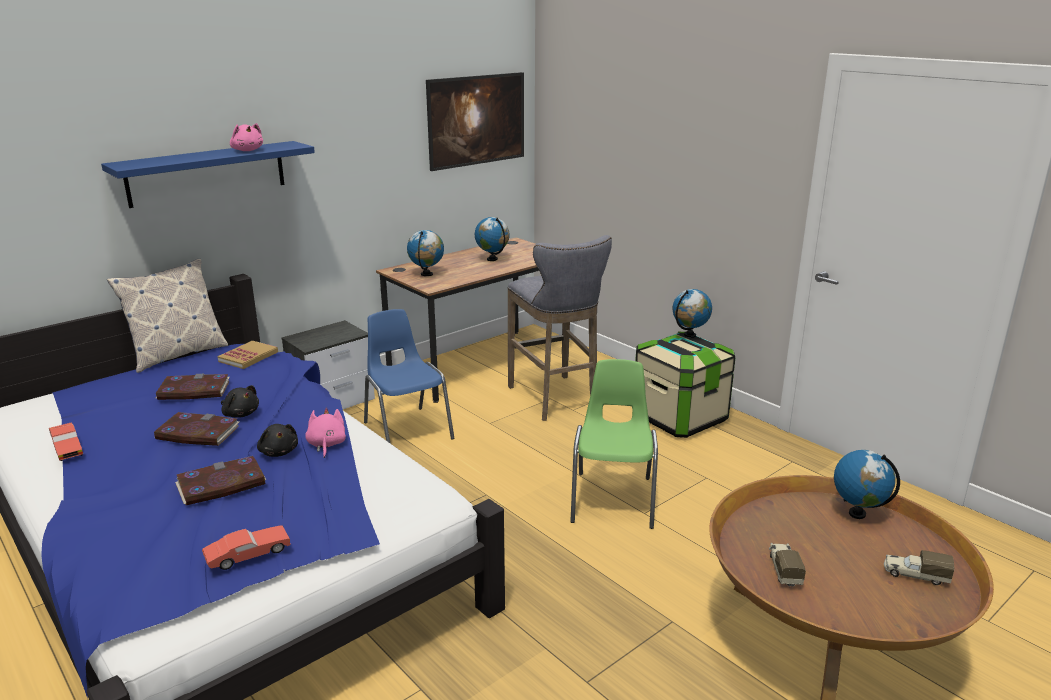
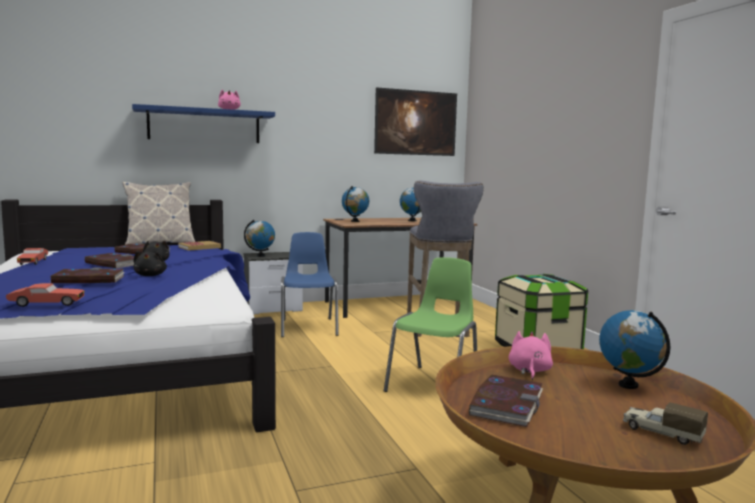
camera: 20 degrees right, 15 degrees down
(326, 445) = (186, 277): pink plush toy -> pink plush toy (529, 371)
(690, 335) = (551, 275): globe -> globe (260, 256)
(784, 569) = (506, 404): toy truck -> book

